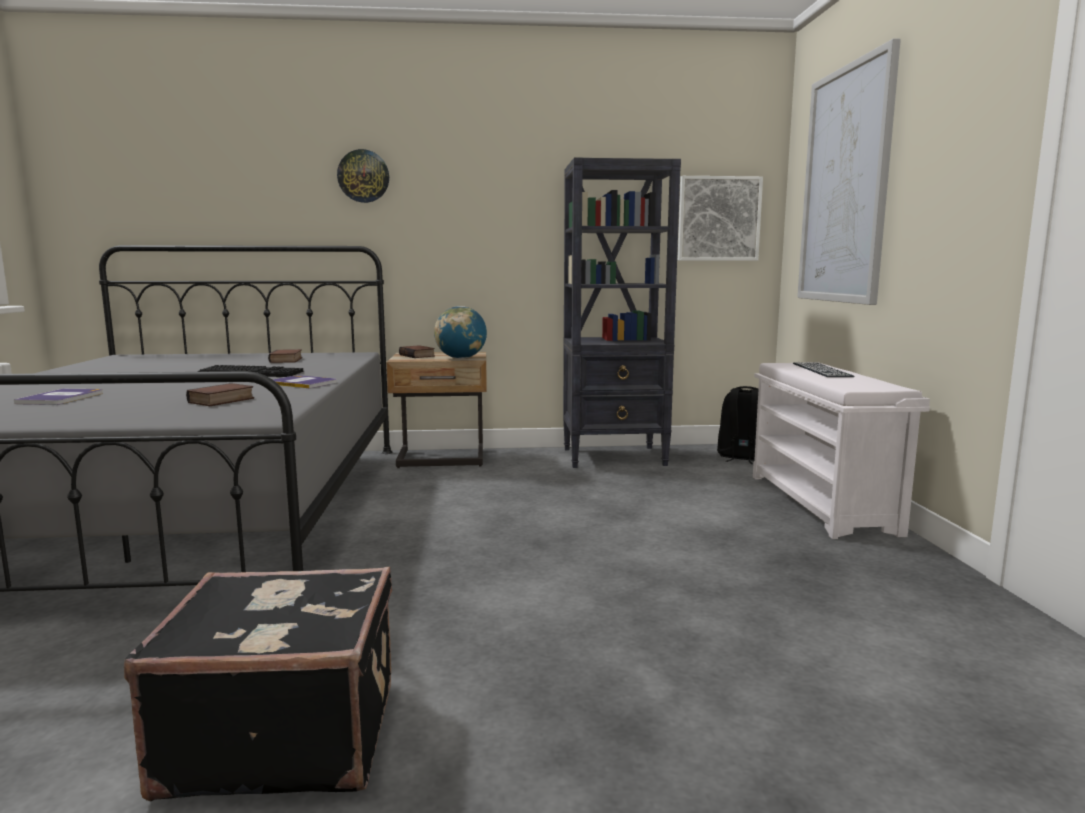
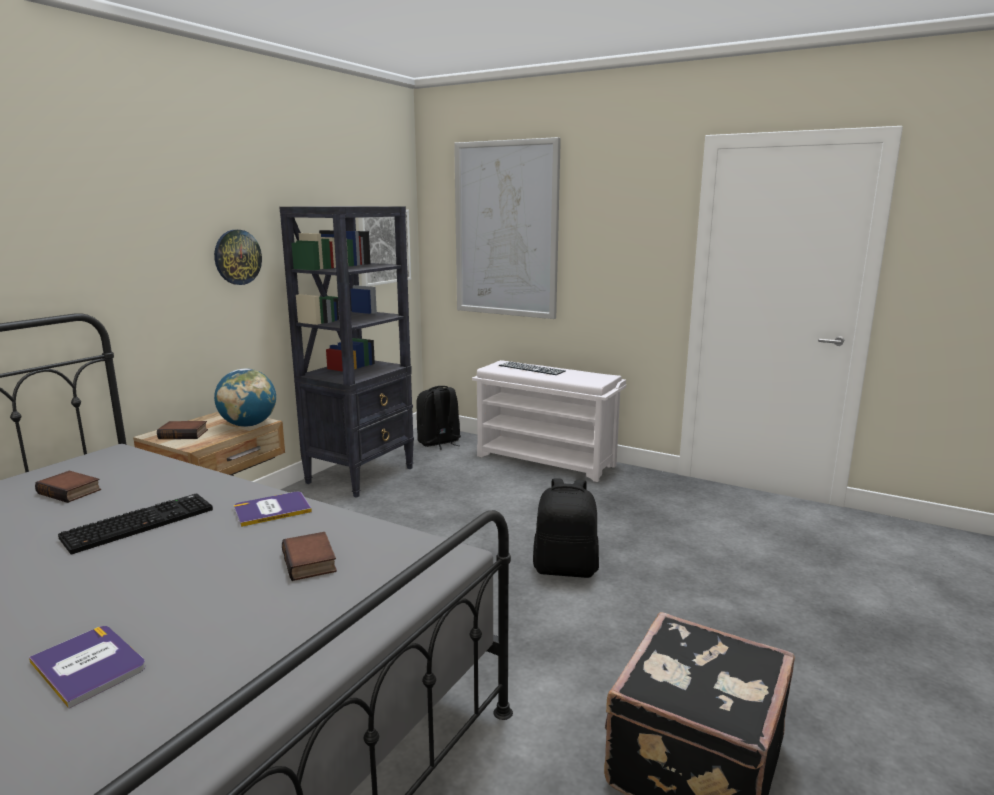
camera: 55 degrees left, 5 degrees up
(363, 176) = (60, 219): wall clock -> wall clock (237, 257)
(589, 575) = (566, 569): none -> black backpack

